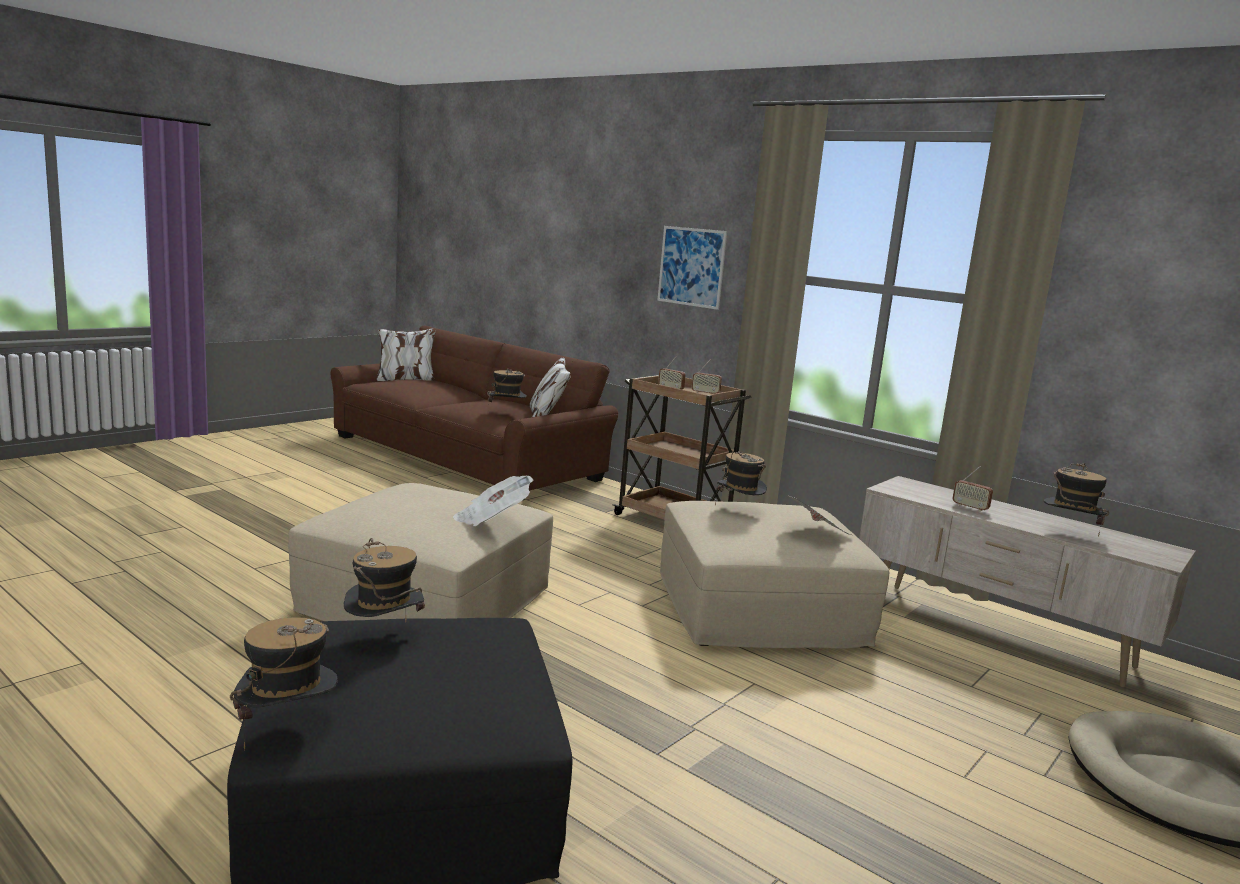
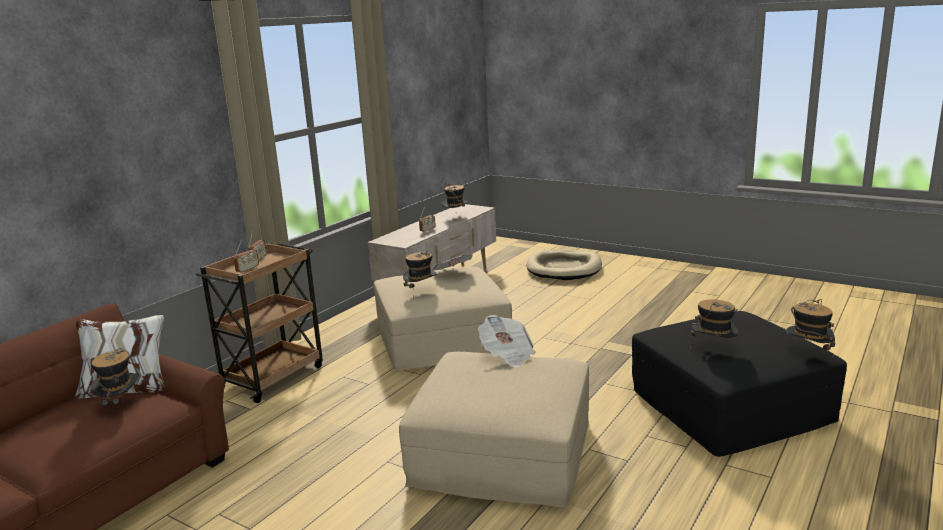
camera: 95 degrees left, 5 degrees up
(691, 267) = (160, 163): picture -> none

